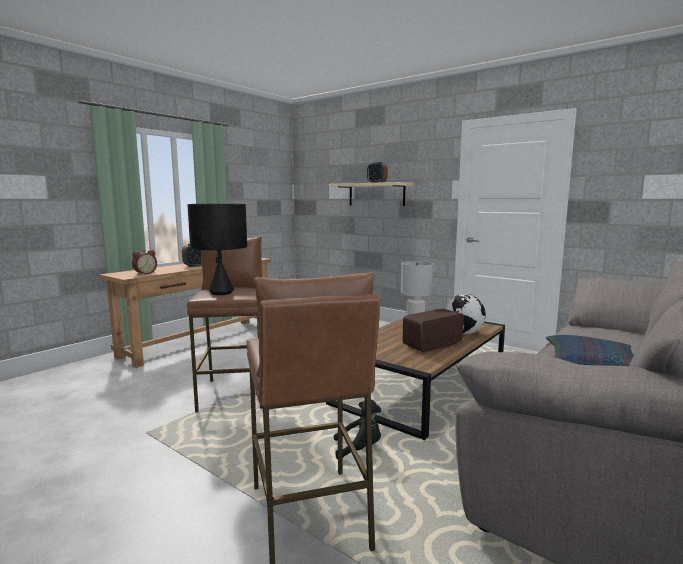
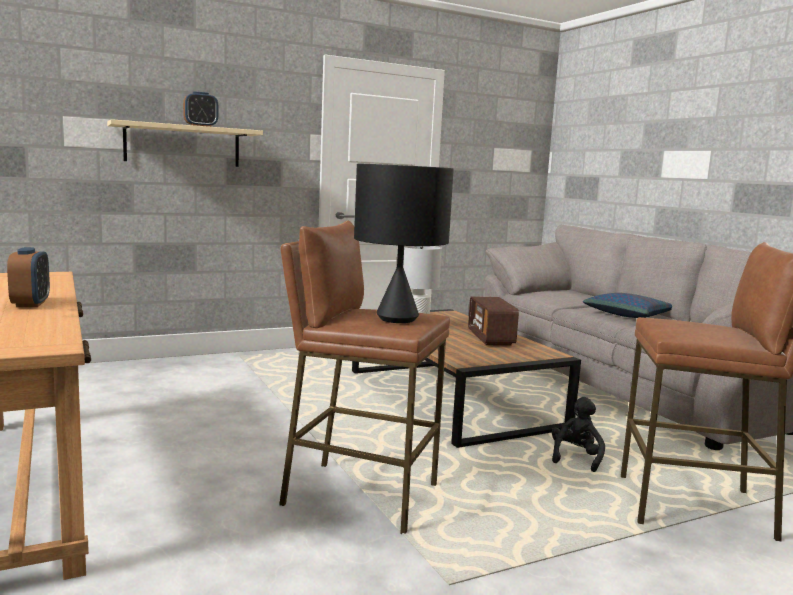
camera: 65 degrees left, 0 degrees up
(144, 273) = (35, 334): alarm clock -> none
(463, 333) = (465, 323): globe -> none

